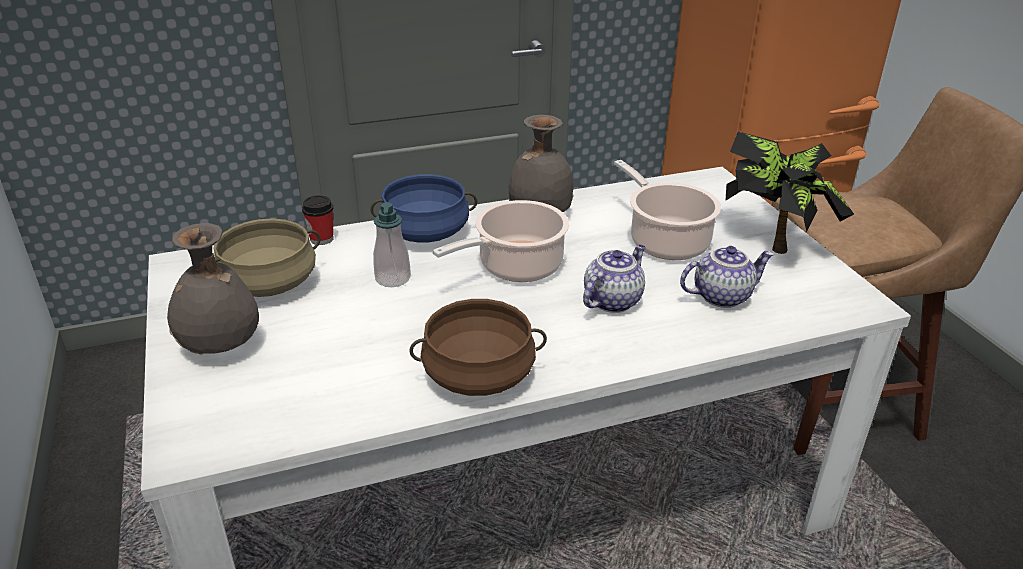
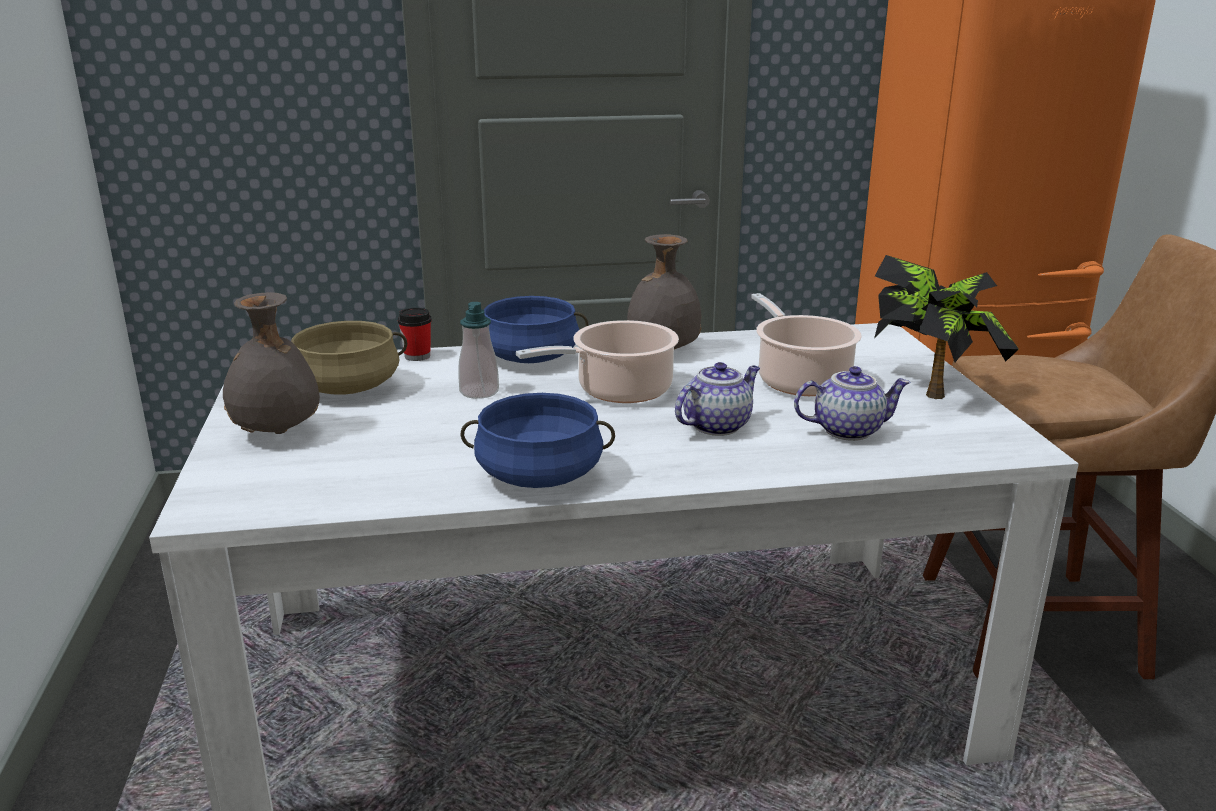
camera: 10 degrees right, 10 degrees down
(478, 375) = (539, 476): brown cooking pot -> blue cooking pot

